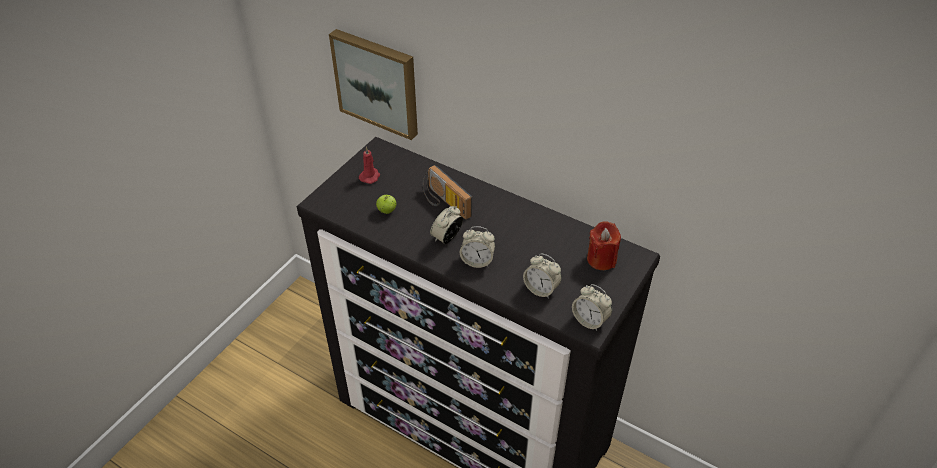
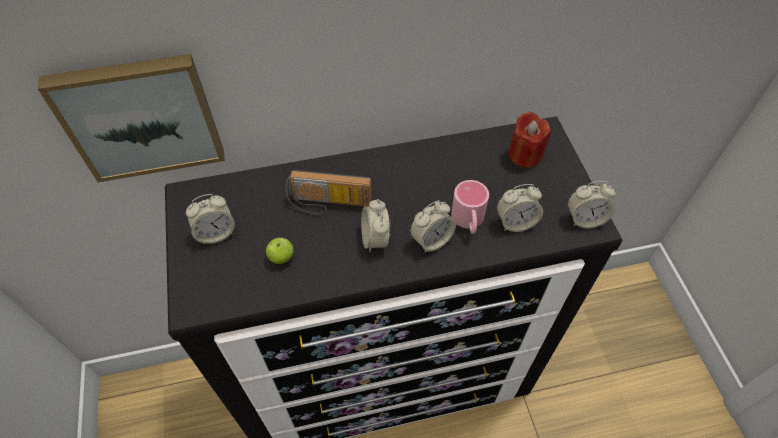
camera: 45 degrees left, 10 degrees up
(370, 176) = (216, 233): red candle -> alarm clock
(512, 268) = (468, 221): none -> pink mug

